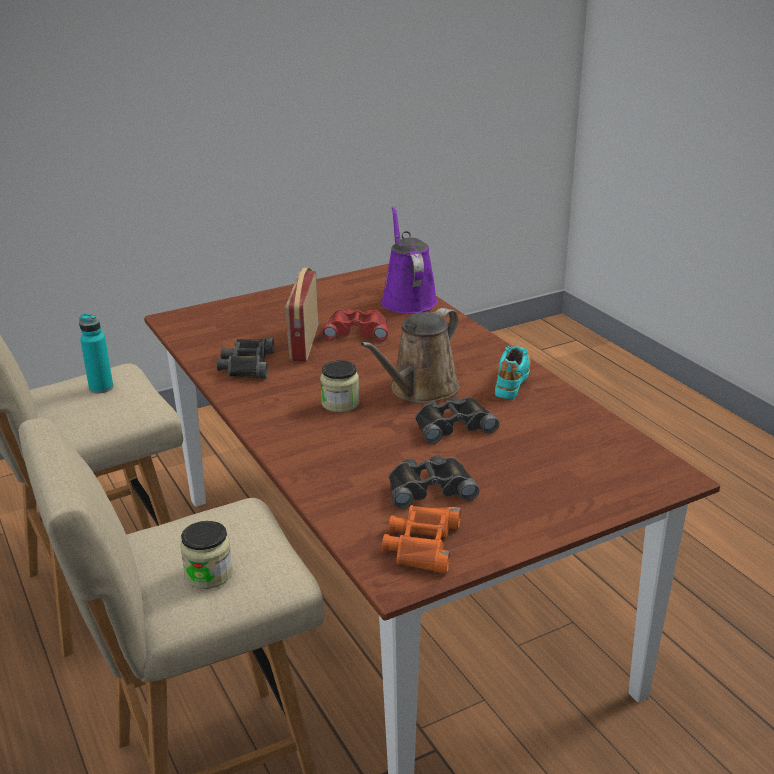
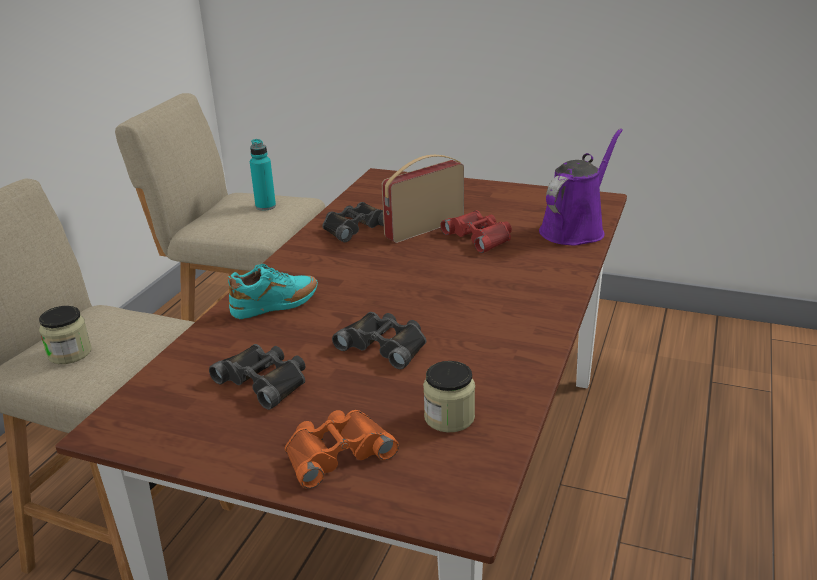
camera: 50 degrees right, 0 degrees up
(340, 403) = (349, 284): jar -> jar (449, 417)
(420, 390) = (423, 305): brown watering can -> none
(421, 544) = (170, 417): orange binoculars -> orange binoculars (336, 452)
(513, 382) = (511, 339): turquoise shoe -> turquoise shoe (275, 307)

